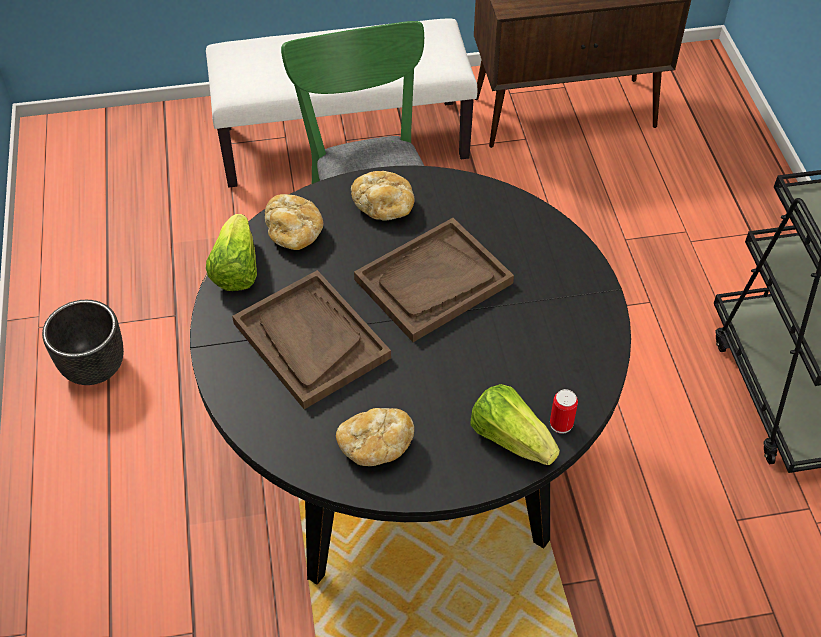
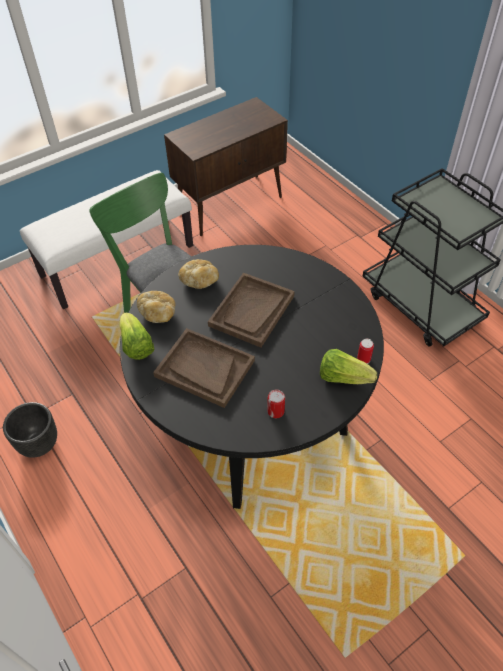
camera: 25 degrees left, 0 degrees up
(375, 446) = (275, 411): bread -> can

